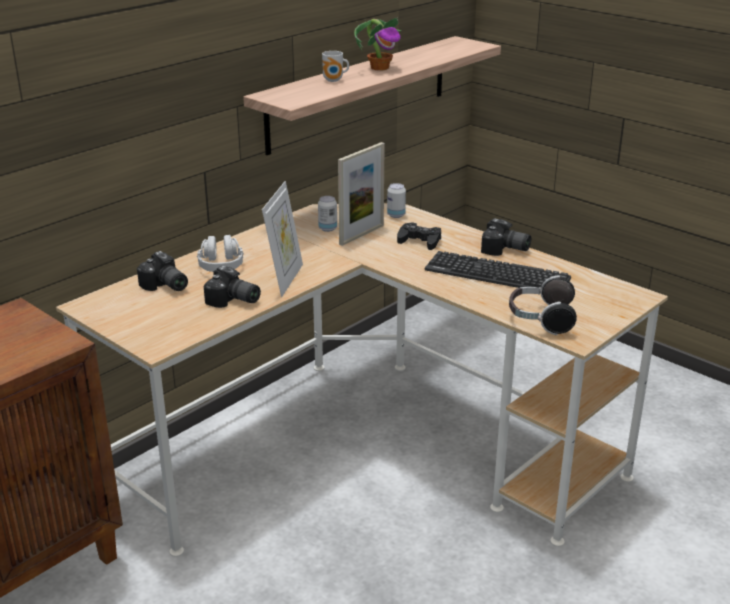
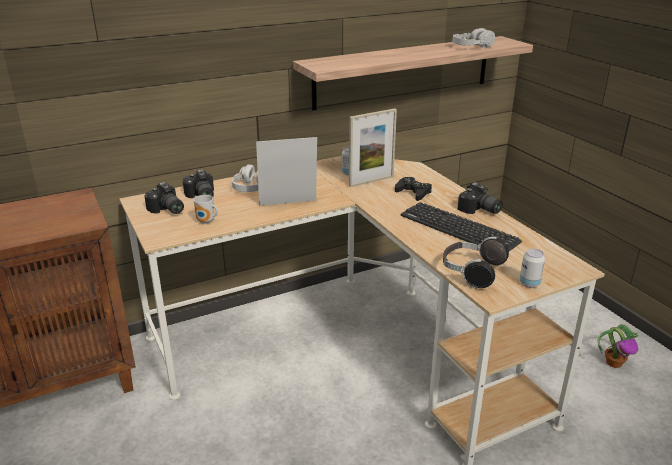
camera: 20 degrees right, 0 degrees up
(233, 301) = (238, 215): camera -> camera (166, 210)
(285, 279) = (288, 205): picture frame -> picture frame turned 135 degrees counterclockwise
(334, 80) = (371, 57): mug -> mug (206, 222)
(380, 68) = (416, 51): potted plant -> potted plant (614, 362)
(396, 215) = (409, 170): can -> can (529, 283)
(437, 55) = (472, 47): none -> grey headphones

